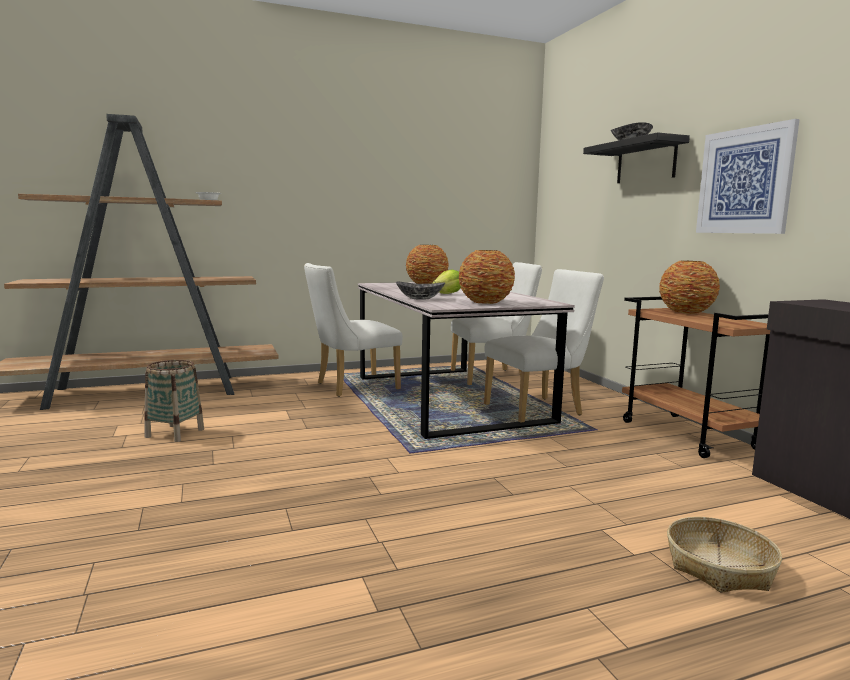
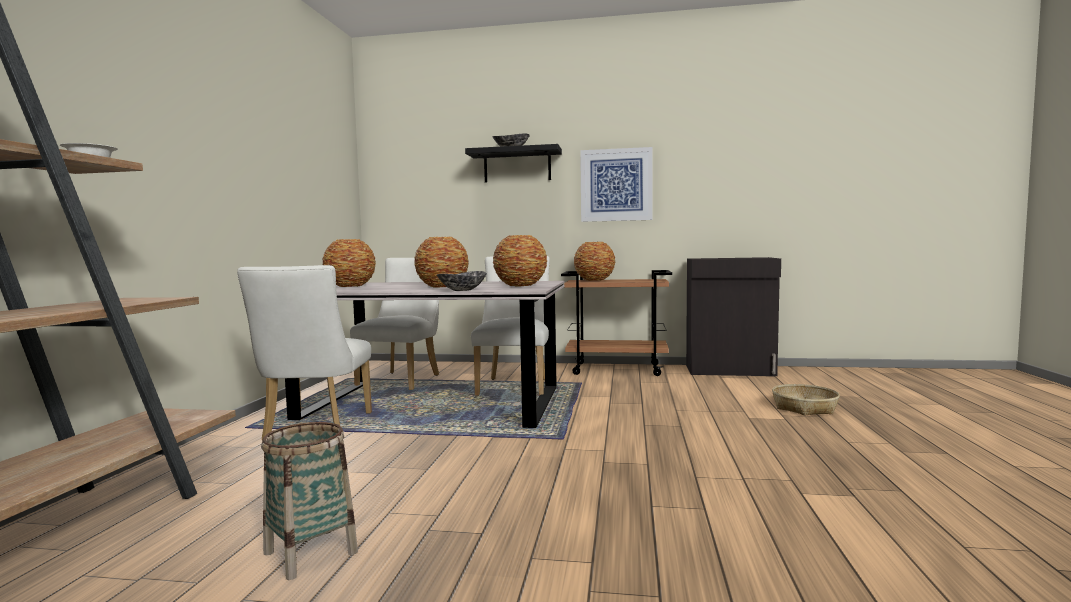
camera: 60 degrees left, 5 degrees down
(448, 294) = (442, 286): lettuce -> vase

